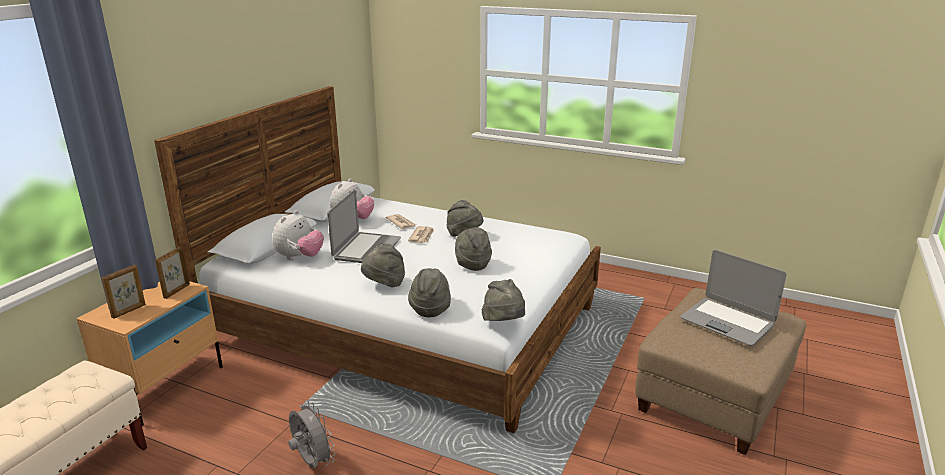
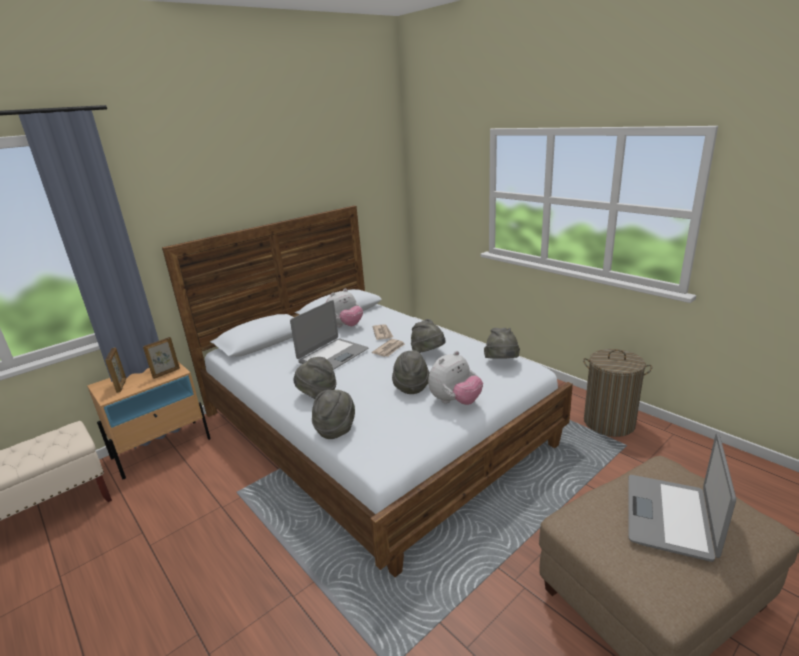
camera: 25 degrees right, 0 degrees up
(129, 311) = (121, 385): picture frame -> picture frame turned 75 degrees counterclockwise
(300, 257) = (276, 356): plush toy -> plush toy (455, 401)
(311, 463) = (207, 553): grey fan -> none
(504, 323) = (390, 462): grey hat -> grey hat (502, 363)
(621, 283) = (609, 422): none -> laundry basket
(727, 322) = (670, 517): laptop -> laptop turned 45 degrees clockwise

